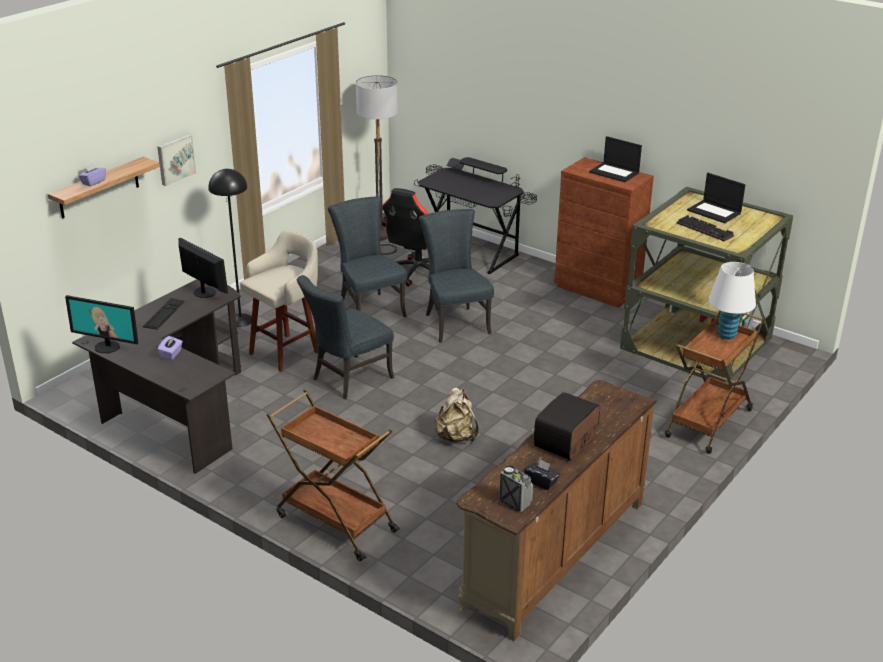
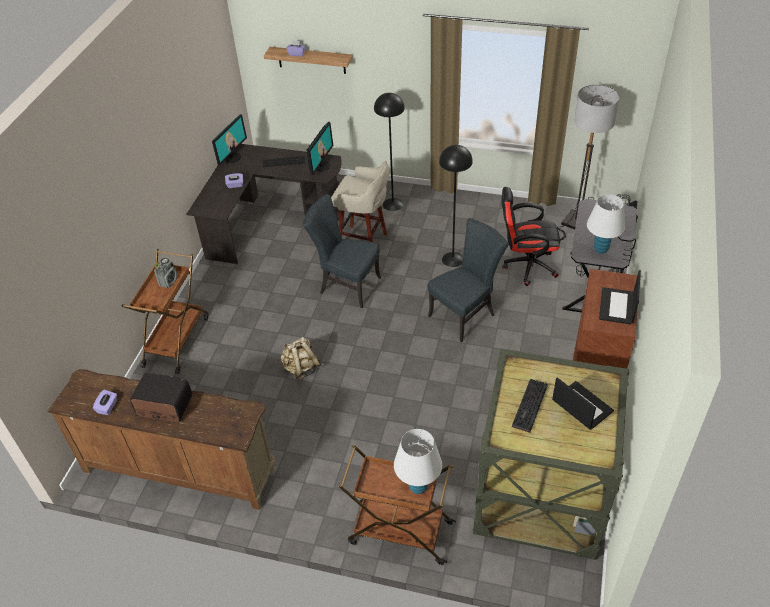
camera: 70 degrees right, 15 degrees up
(107, 347) = (232, 157): monitor -> monitor turned 150 degrees counterclockwise
(175, 159) = (382, 68): picture -> none
(368, 308) = (453, 259): grey chair -> black floor lamp
(492, 193) = (601, 249): none -> white table lamp
(515, 502) = (80, 399): radio -> radio (169, 281)
(541, 482) = (108, 407): black tissue box -> purple tissue box
(715, 212) = (581, 405): laptop -> laptop turned 120 degrees clockwise

